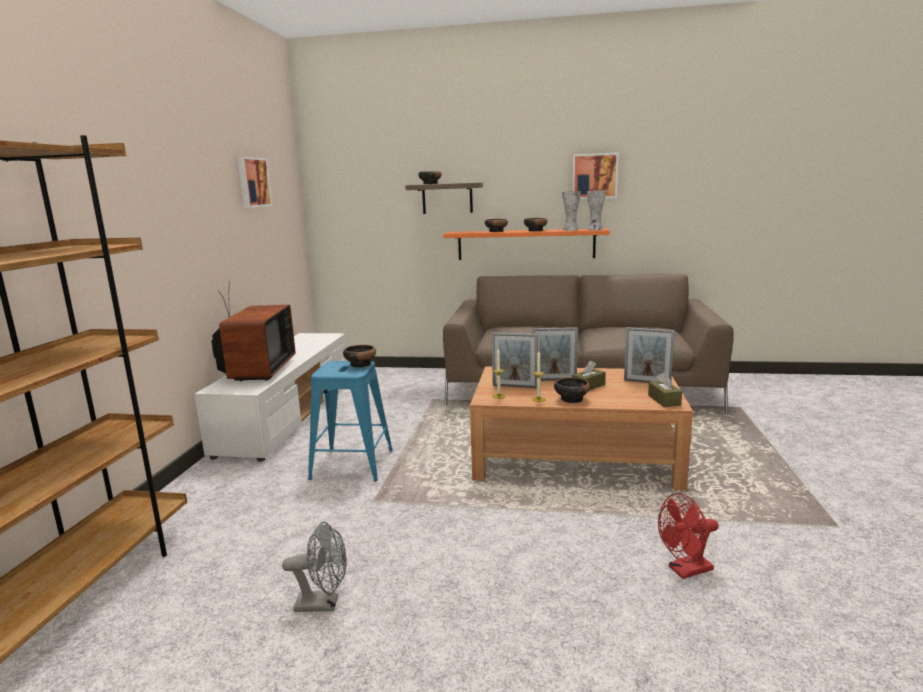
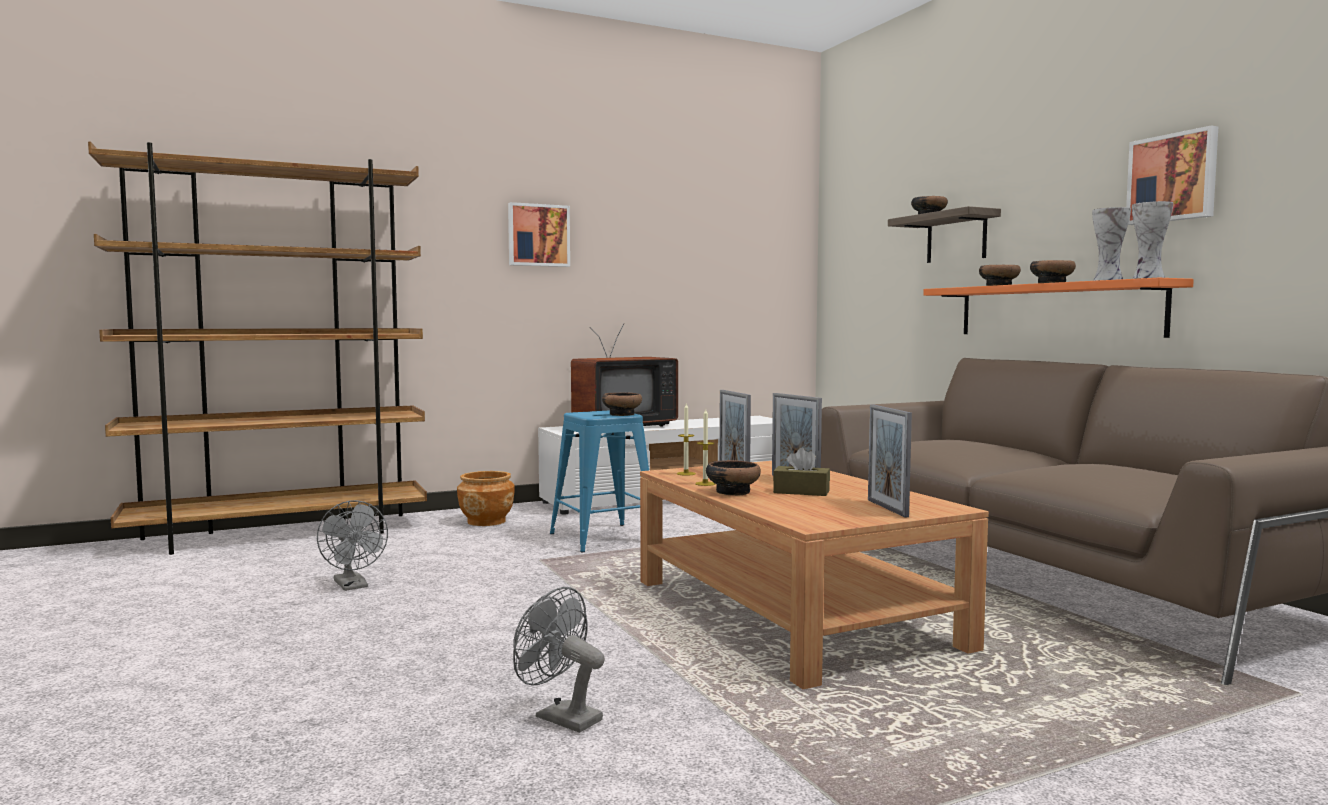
camera: 55 degrees right, 10 degrees down
(223, 496) = (486, 521): none -> brown planter
(253, 182) = (702, 221): picture -> picture (538, 235)
(664, 400) = (819, 520): brown tissue box -> none
(685, 571) = (560, 717): red fan -> grey fan

